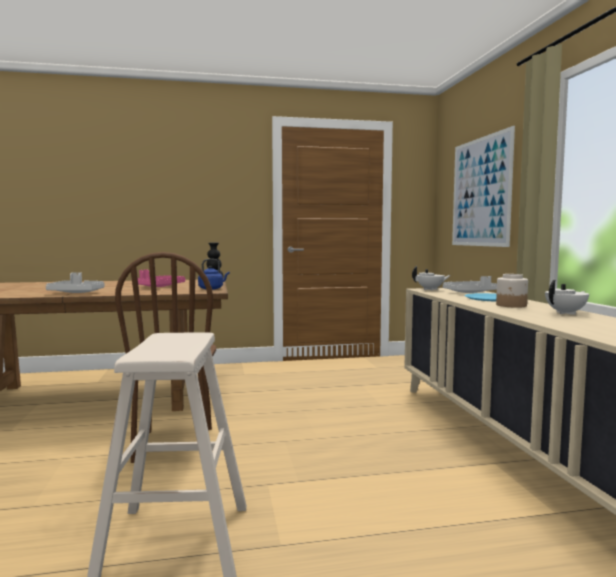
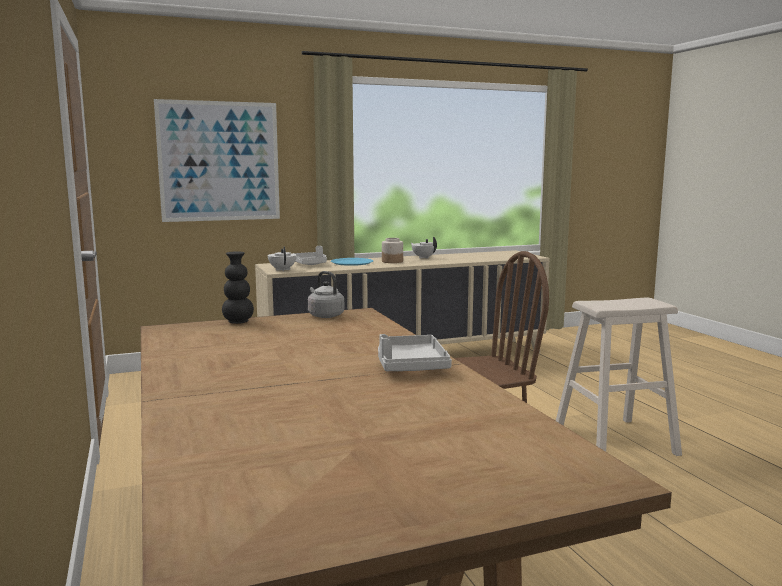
camera: 100 degrees left, 5 degrees up
(159, 286) = (298, 339): pink tray -> none
(212, 288) = (324, 315): blue kettle -> grey kettle

